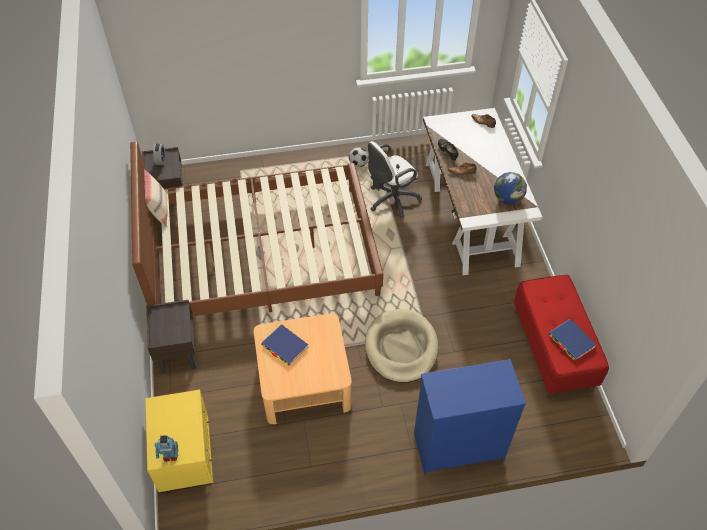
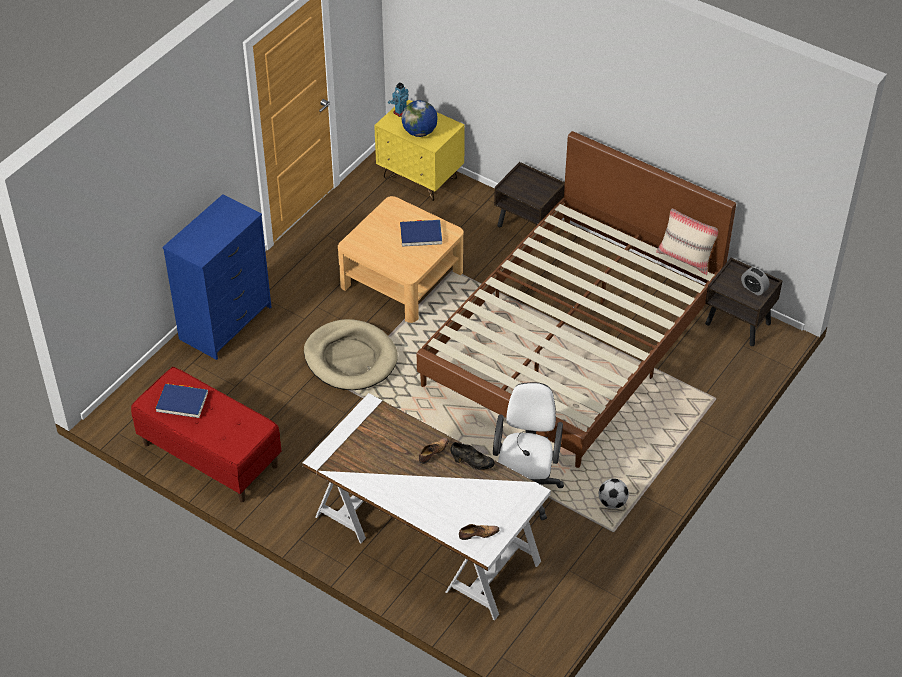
camera: 135 degrees right, 5 degrees down
(507, 199) = (355, 456): globe -> globe (419, 132)

